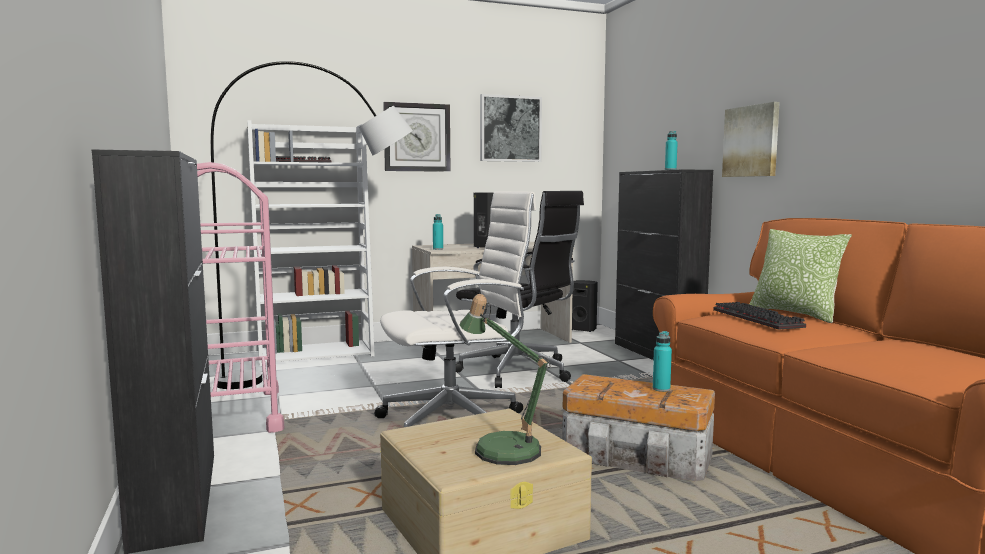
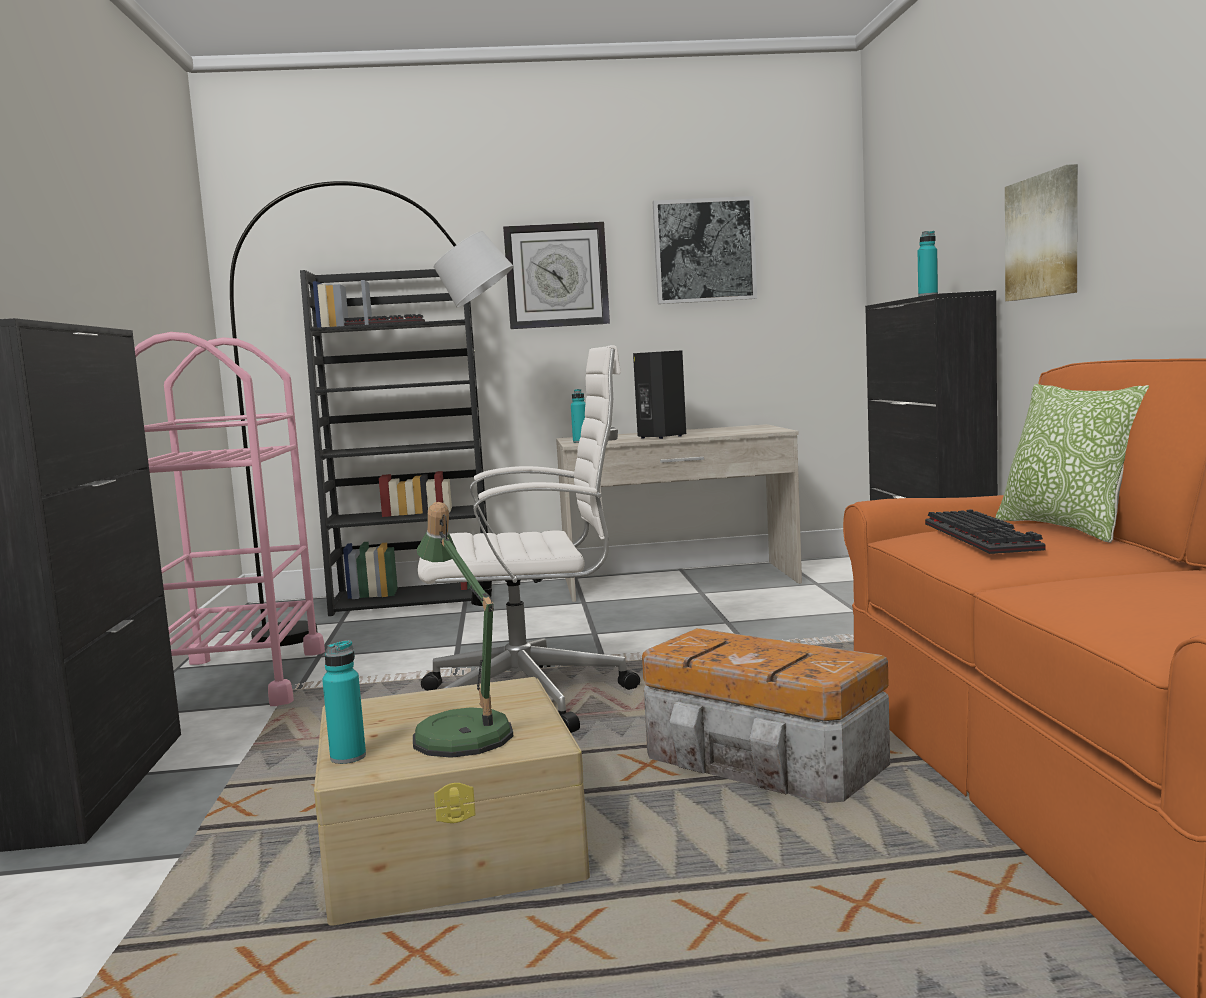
camera: 15 degrees right, 0 degrees up
(316, 353) = (415, 599): white bookcase -> black bookcase
(518, 372) = (682, 628): black office chair -> none
(583, 329) = (838, 563): black speaker -> none
(661, 389) = (795, 652): turquoise bottle -> turquoise bottle (348, 757)

